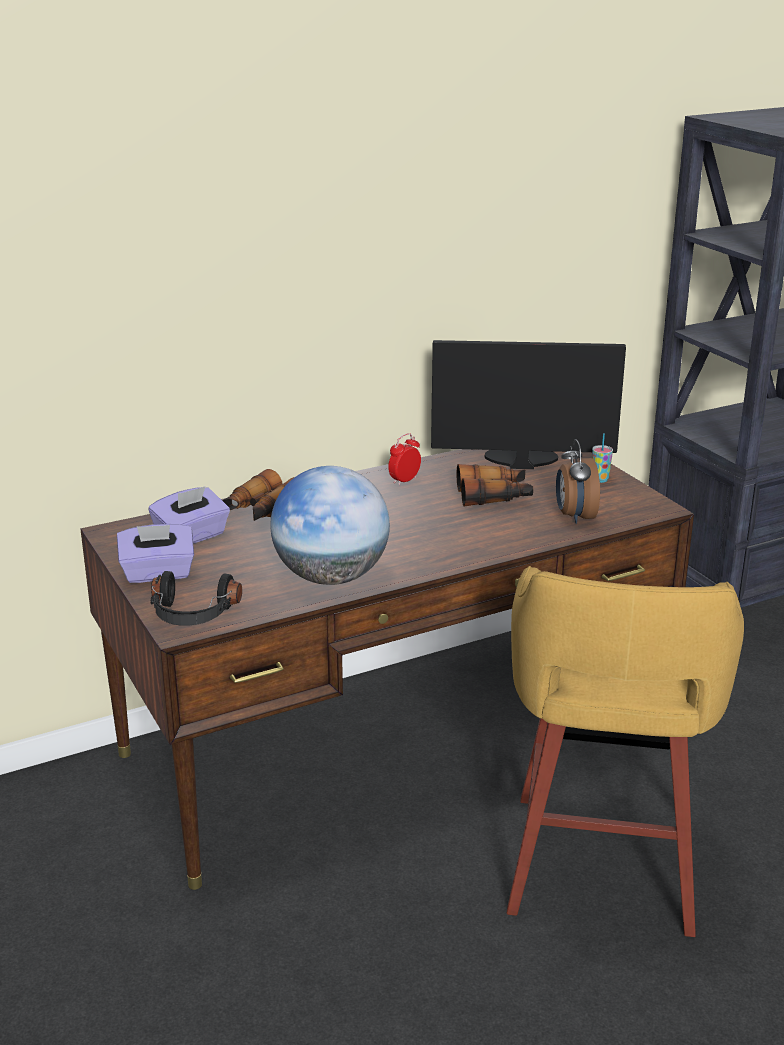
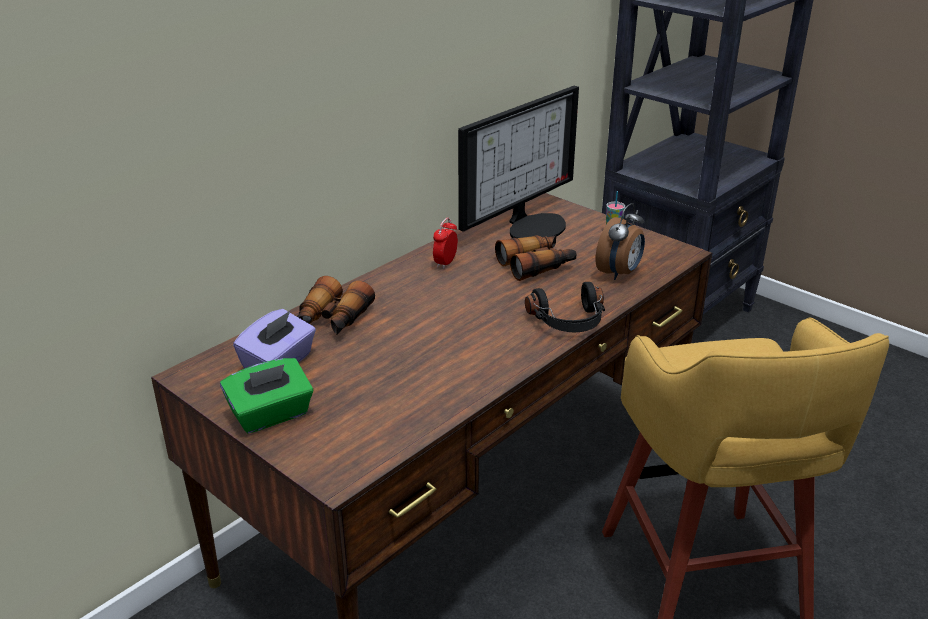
camera: 20 degrees left, 5 degrees up
(158, 573) = (271, 415): purple tissue box -> green tissue box
(192, 615) = (340, 458): black headphones -> black headphones (569, 322)
(331, 577) = (450, 382): globe -> none
(520, 460) = (532, 225): monitor -> monitor turned 150 degrees clockwise
(574, 516) = (619, 273): alarm clock -> alarm clock turned 120 degrees counterclockwise

